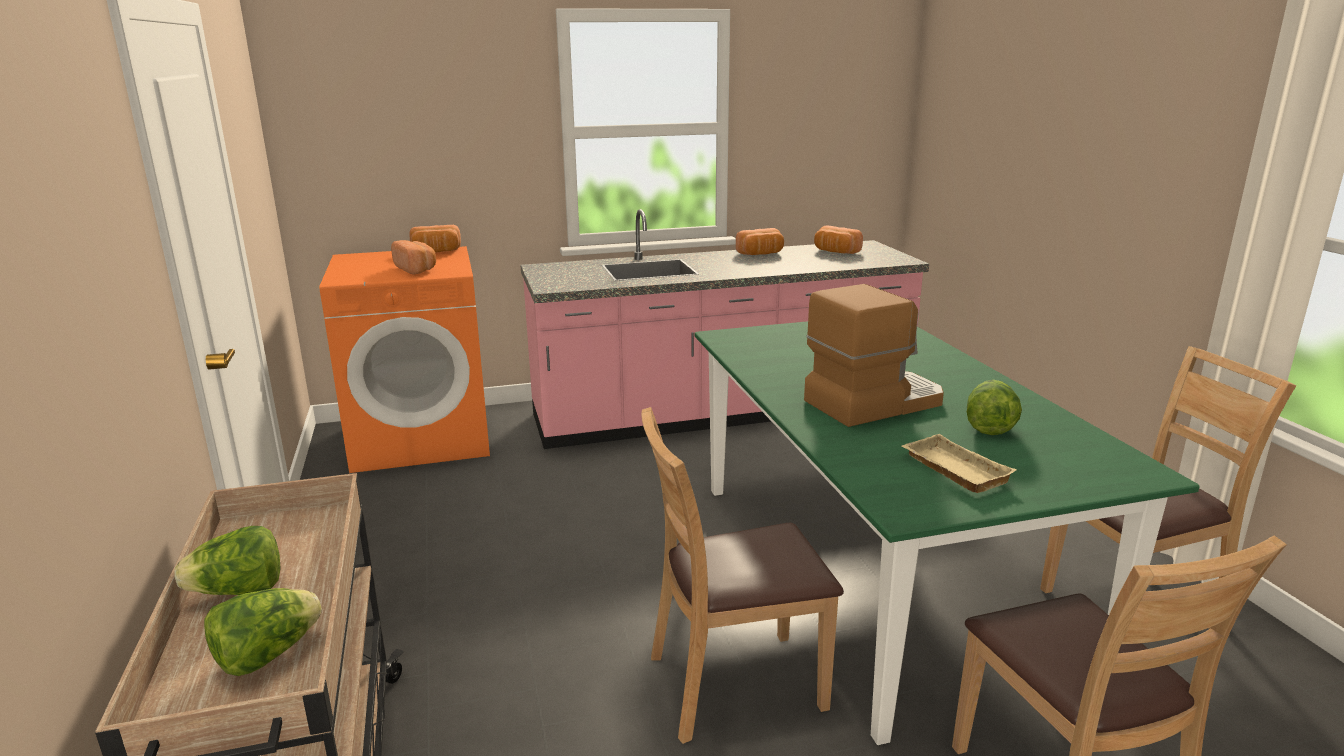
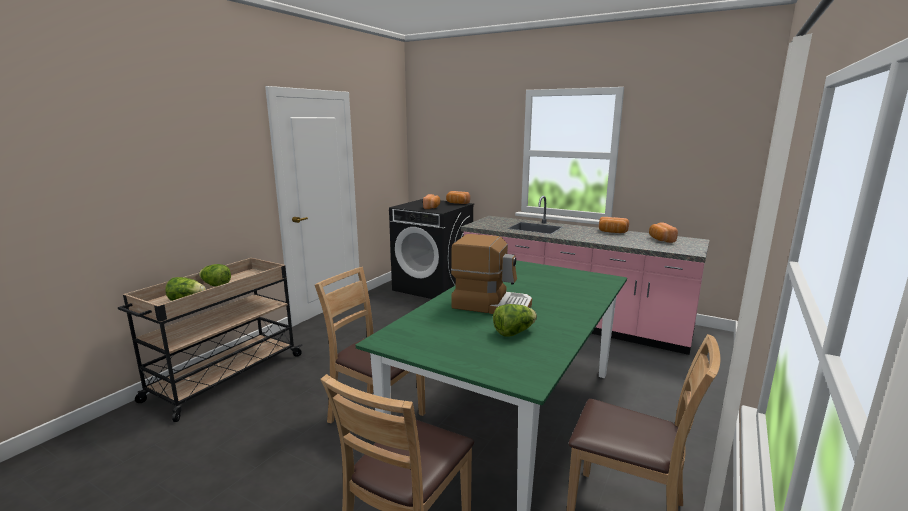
camera: 45 degrees right, 5 degrees down
(422, 438) = (433, 287): orange washing machine -> black washing machine
(952, 470) = (442, 338): beige tray -> none

